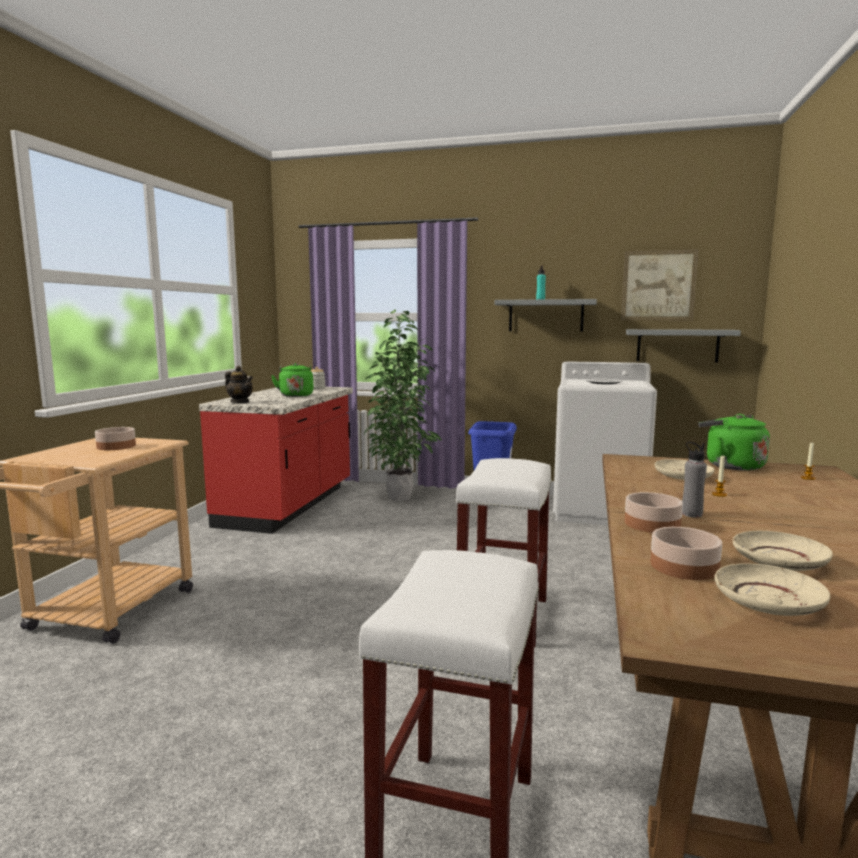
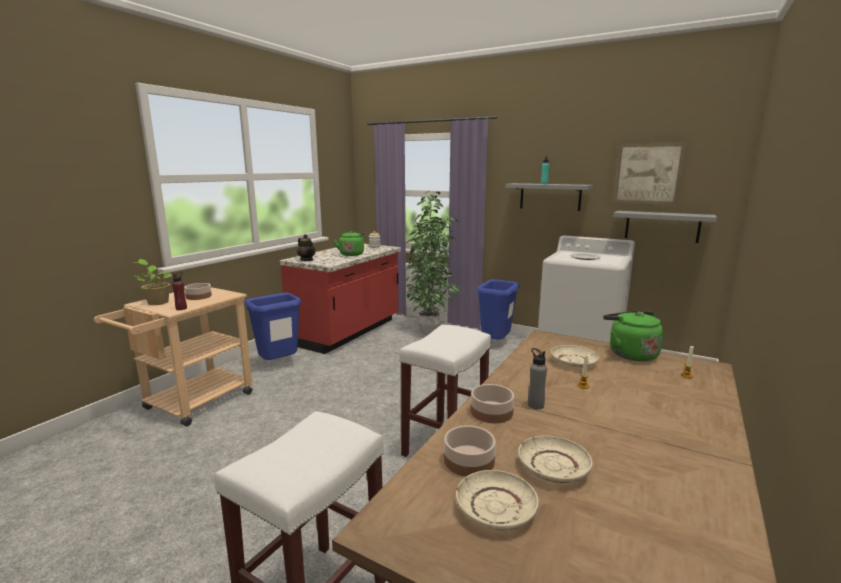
camera: 15 degrees right, 5 degrees up
(55, 456) = (157, 302): none -> potted plant
(106, 459) = (181, 308): none -> red bottle
(211, 552) = (278, 365): none -> blue trash can

